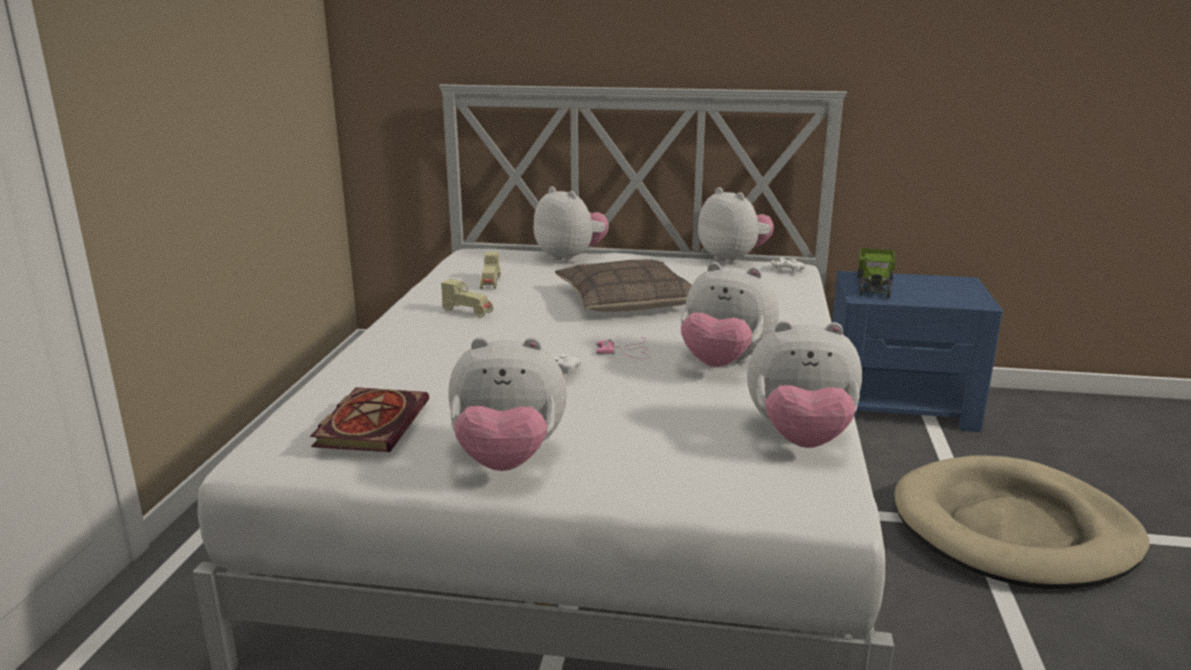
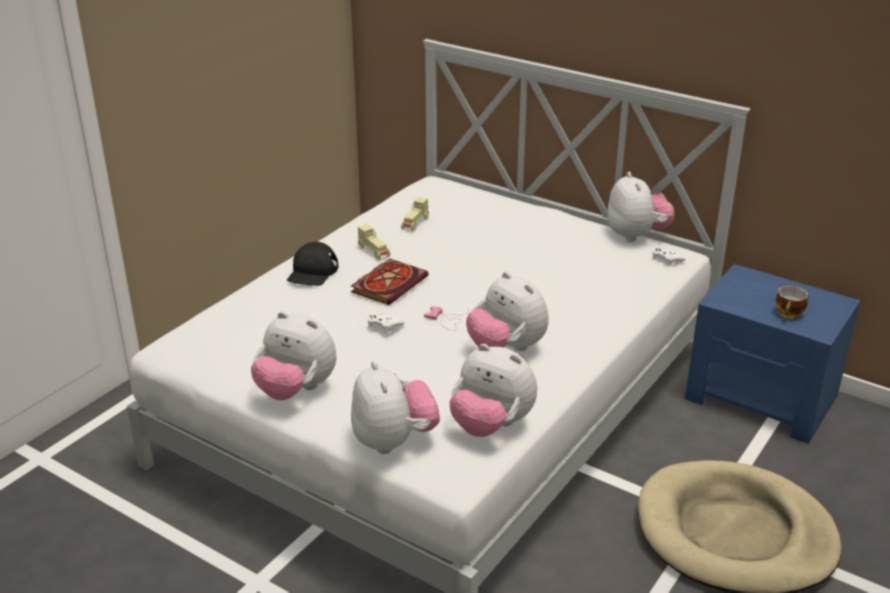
camera: 25 degrees right, 10 degrees up
(371, 423) = (237, 341): book -> book (389, 283)
(407, 340) = (312, 272): none -> black cap
(570, 258) = (501, 206): plush toy -> plush toy (393, 441)
(626, 300) = (499, 266): pillow -> none
(874, 284) = (748, 288): toy truck -> none
(937, 296) = (789, 314): none -> cup

